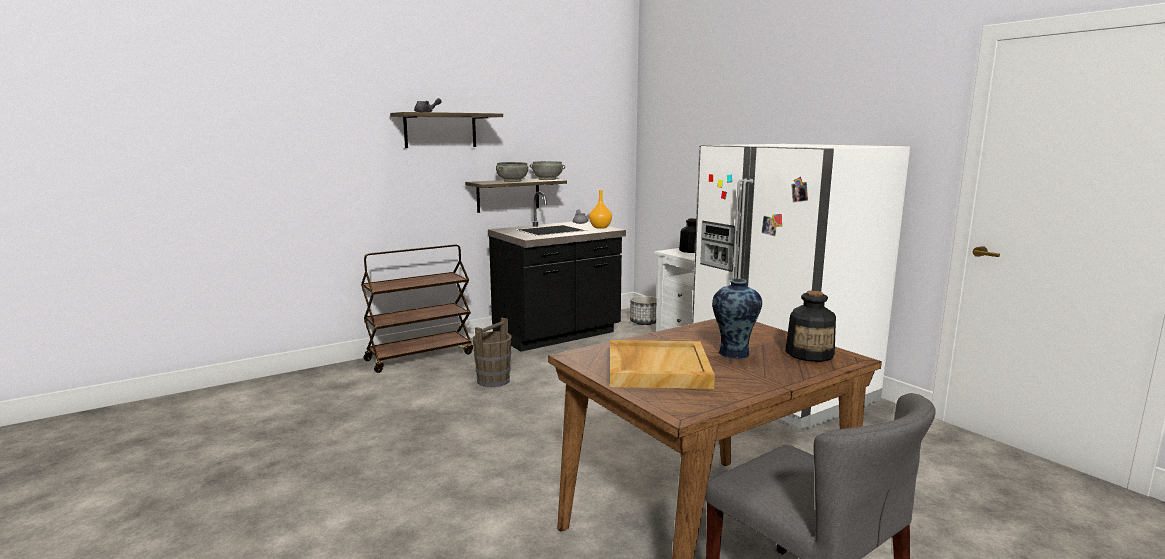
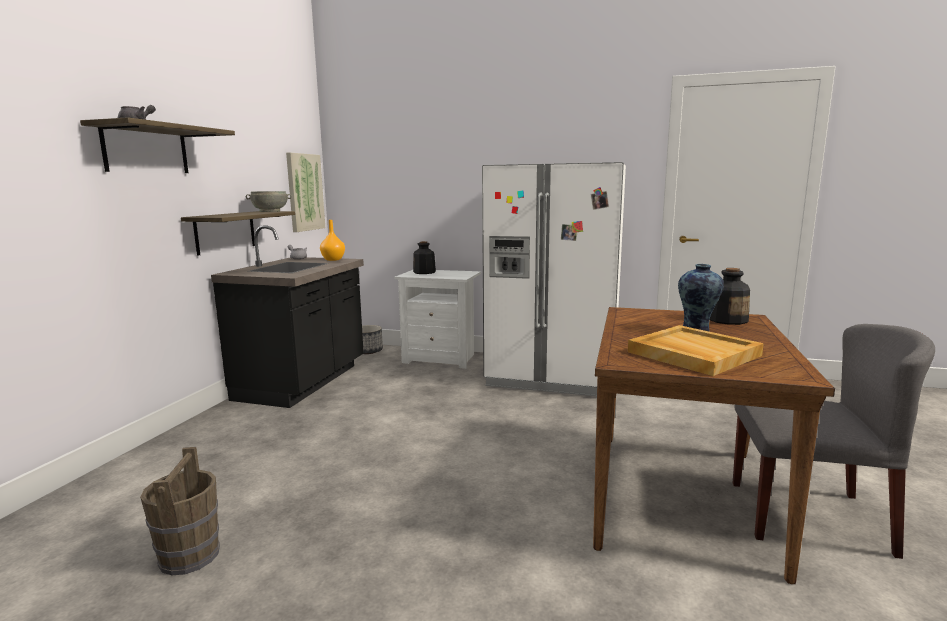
camera: 40 degrees left, 0 degrees up
(420, 356) = (169, 449): brown cart -> none
(494, 380) = (308, 444): brown bucket -> brown bucket (190, 555)
(512, 181) = (240, 214): grey bowl -> none
(606, 161) = (304, 192): none -> picture

